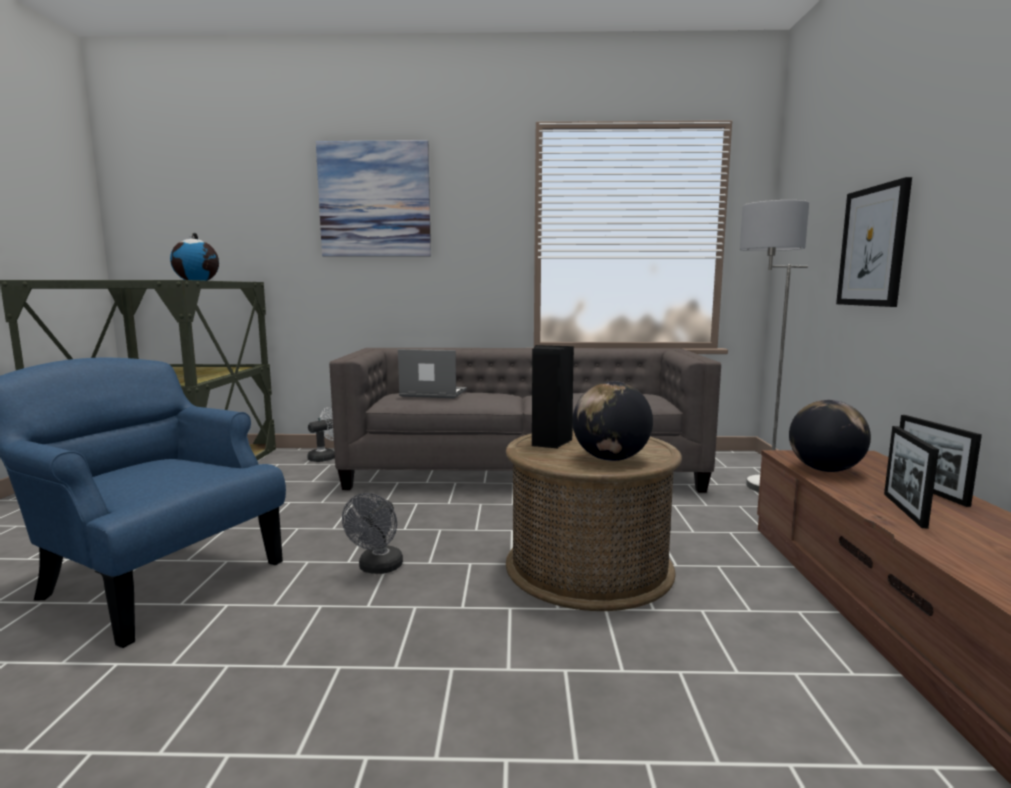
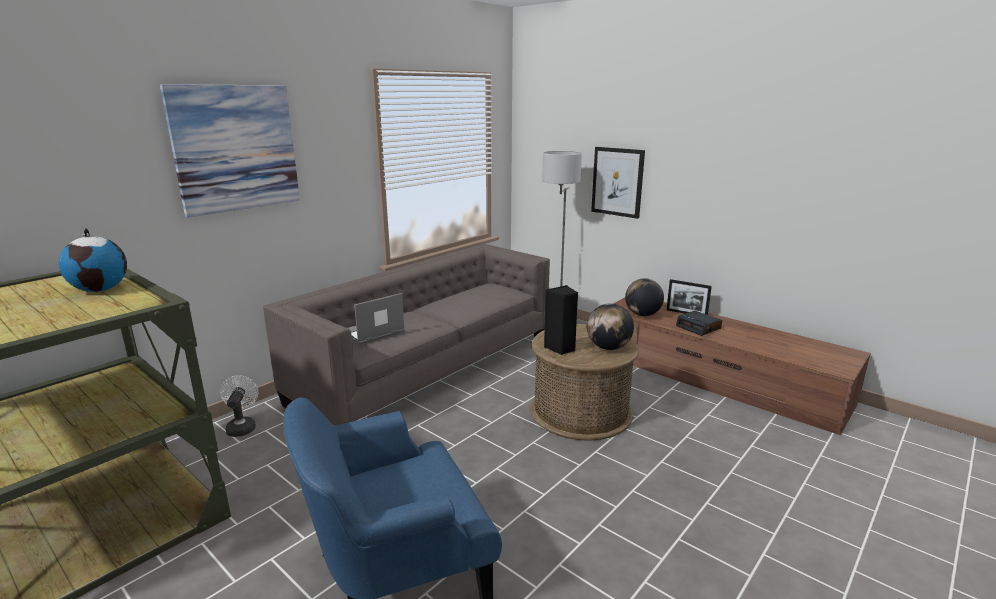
camera: 50 degrees left, 10 degrees up
(378, 568) = (500, 475): grey fan -> none
(904, 510) = (698, 327): picture frame -> alarm clock

